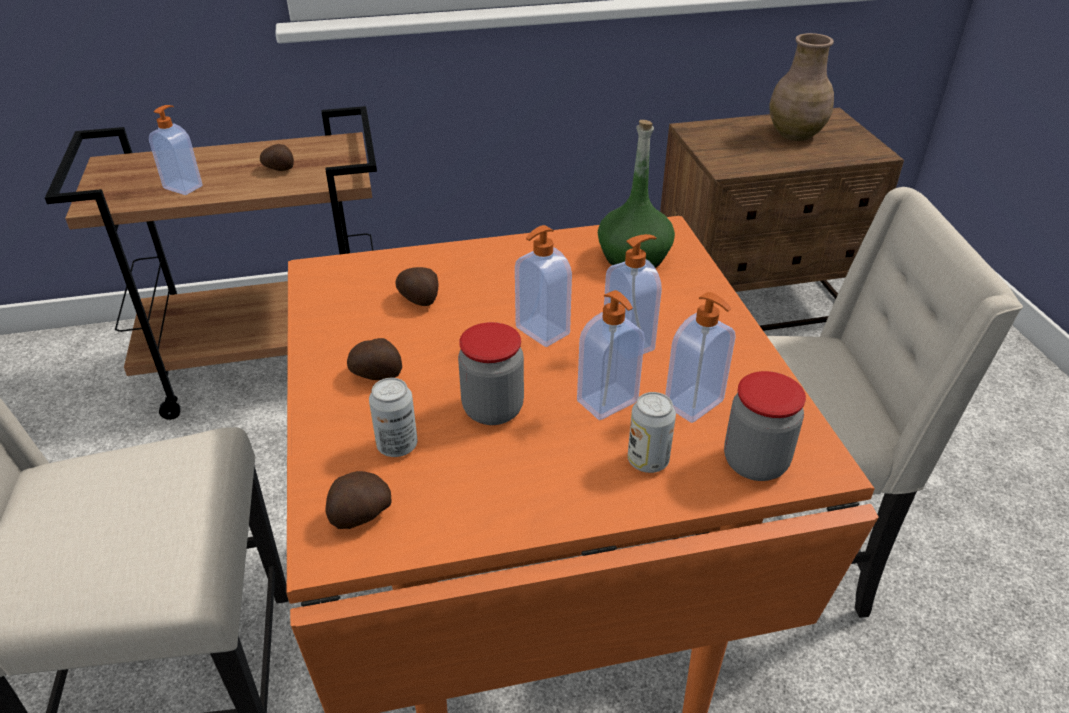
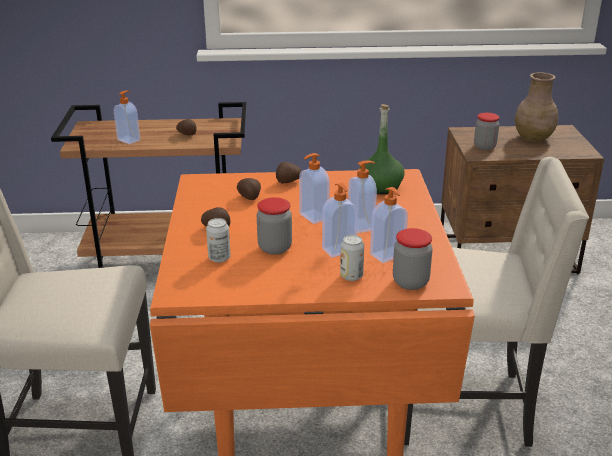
camera: 10 degrees right, 10 degrees down
(360, 516) = (193, 283): potato -> potato (288, 182)
(732, 153) = (484, 146): none -> jar

